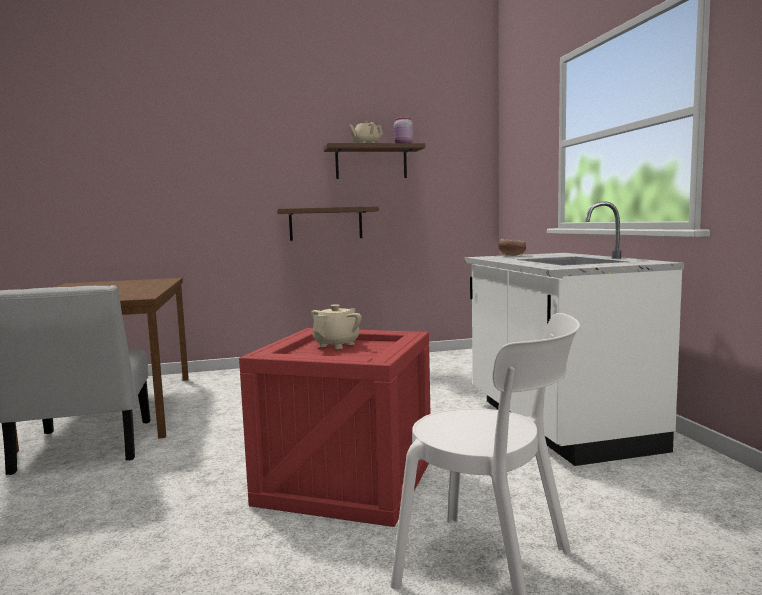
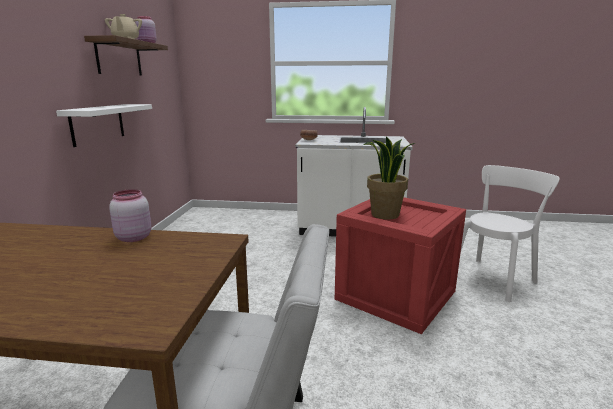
camera: 70 degrees left, 10 degrees up
(149, 289) = (133, 237): none -> pink jar
(326, 223) = (97, 124): brown shelf -> white shelf
(337, 345) = (385, 215): beige teapot -> potted plant

